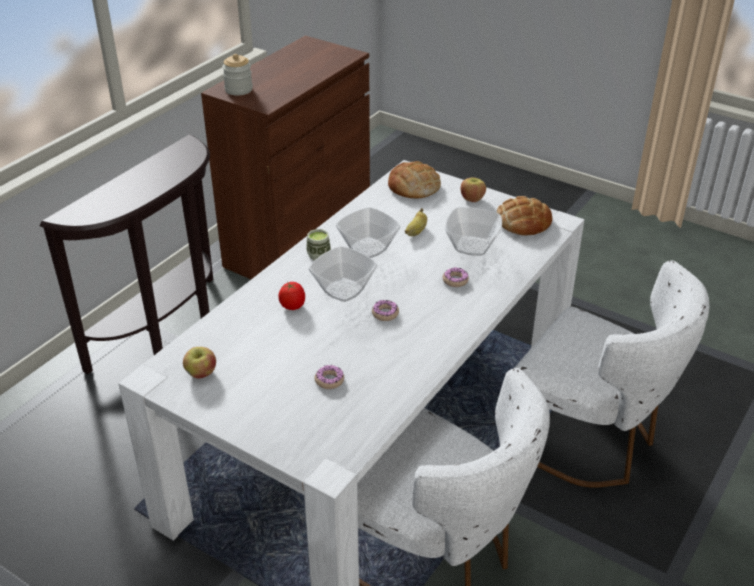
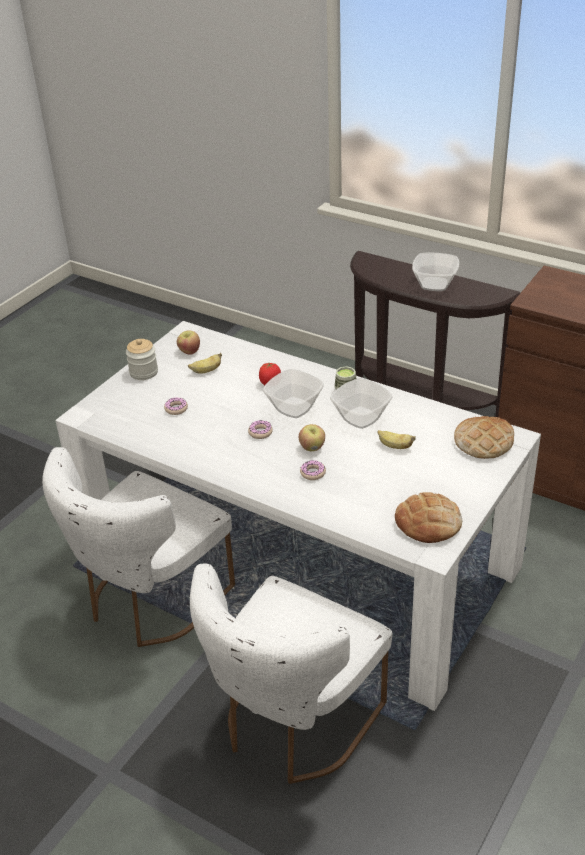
camera: 90 degrees right, 0 degrees up
(238, 90) = (558, 283): jar -> jar (143, 372)
(252, 357) = (206, 371): none -> banana
(472, 199) = (468, 485): apple -> apple (312, 447)
(472, 247) = (372, 484): bowl -> bowl (434, 285)

